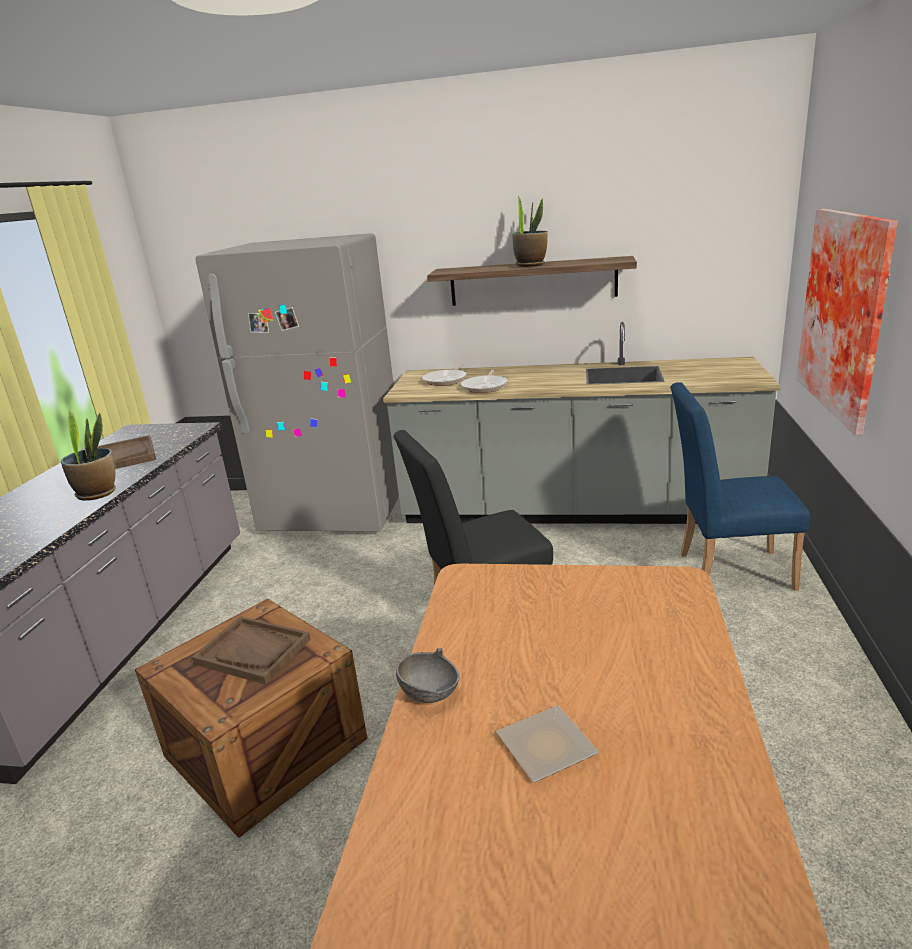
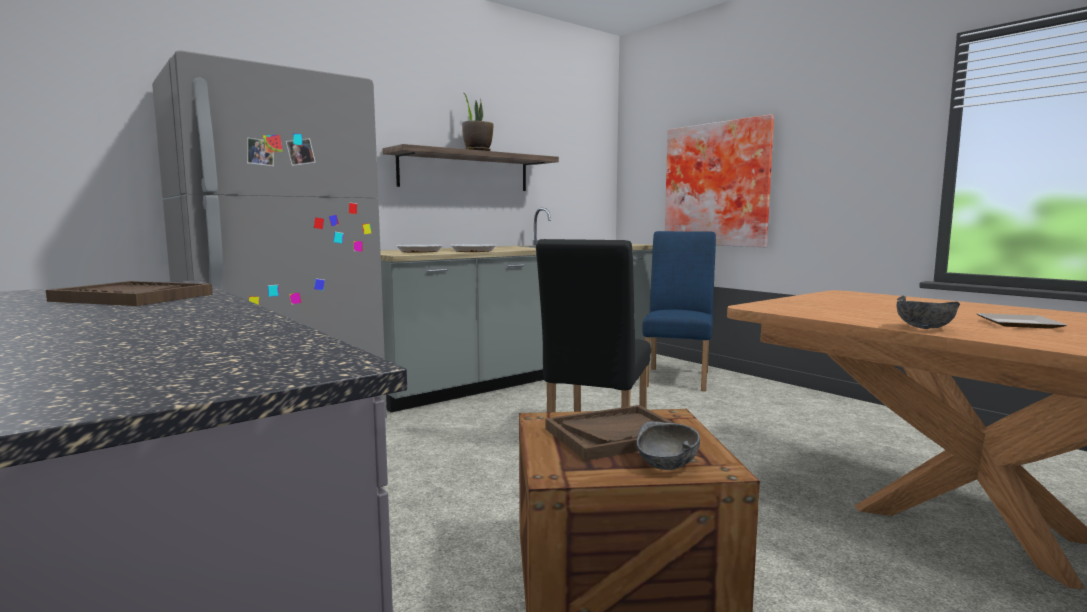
camera: 50 degrees left, 15 degrees down
(97, 493) = (220, 310): potted plant -> none
(208, 695) = (666, 465): none -> grey bowl
(726, 570) = (678, 377): blue chair -> blue chair turned 150 degrees clockwise

